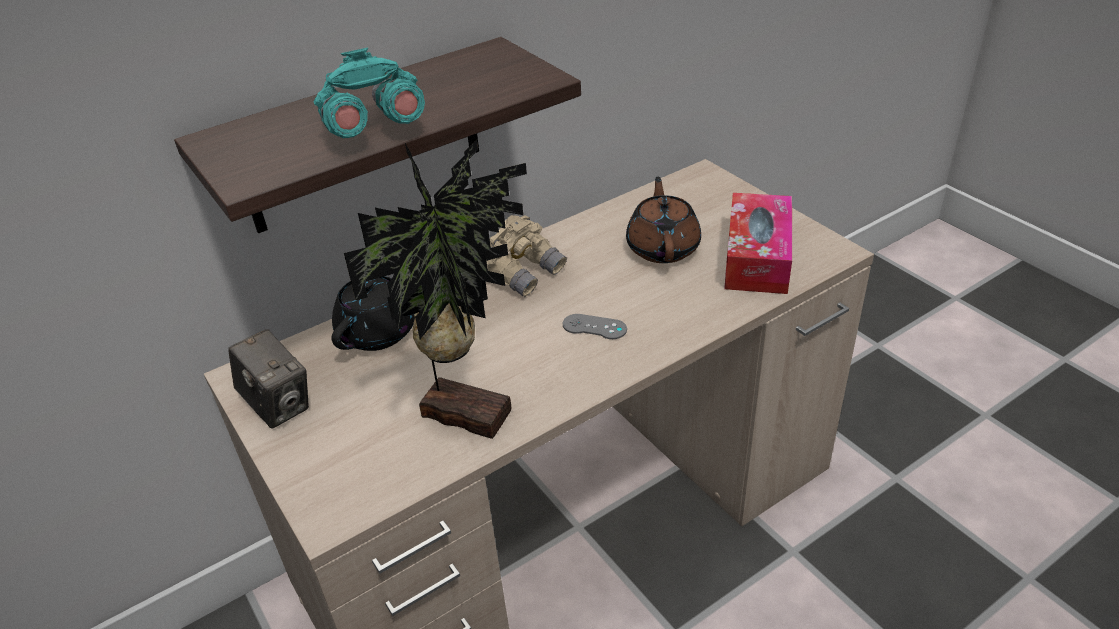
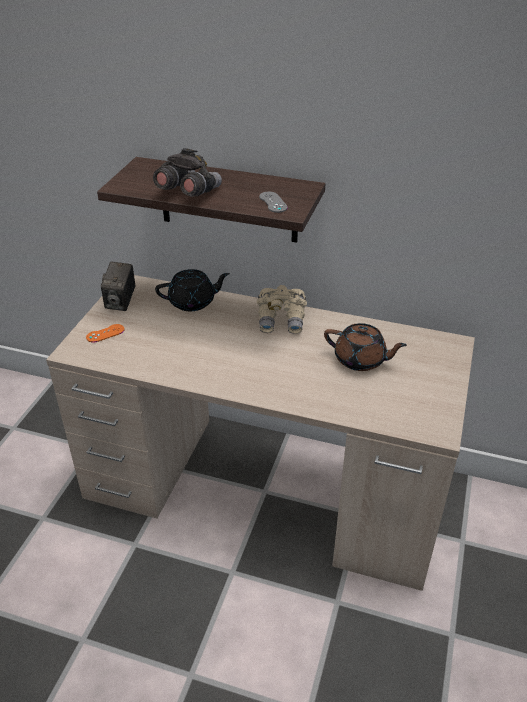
camera: 50 degrees right, 0 degrees up
(334, 455) = (105, 333): none -> orange game controller
(372, 130) = (188, 193): turquoise binoculars -> grey binoculars
(467, 410) = (166, 356): potted plant -> none
(594, 327) = (264, 367): grey game controller -> grey game controller (273, 202)
(663, 247) = (361, 360): brown teapot -> brown teapot turned 60 degrees clockwise
(757, 257) = (394, 401): tissue box -> none

